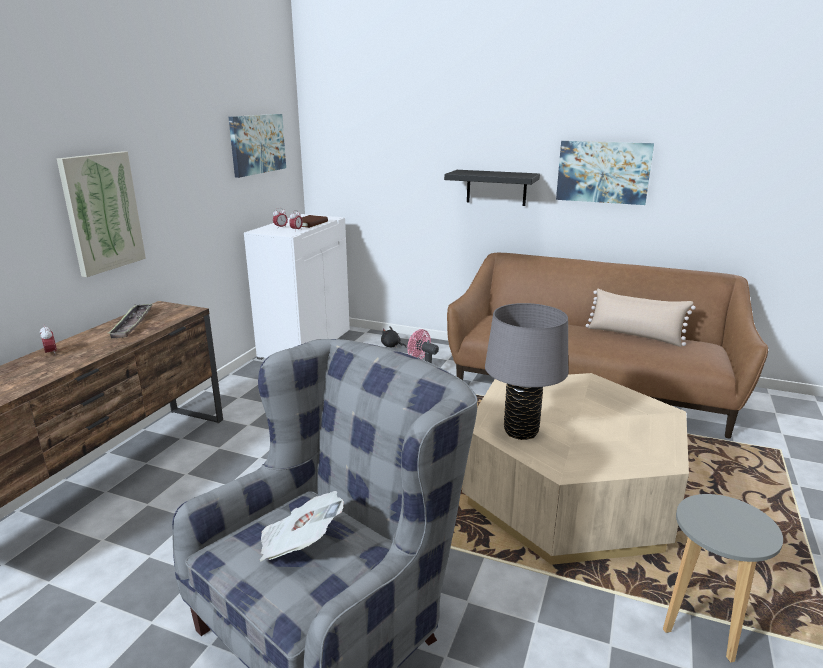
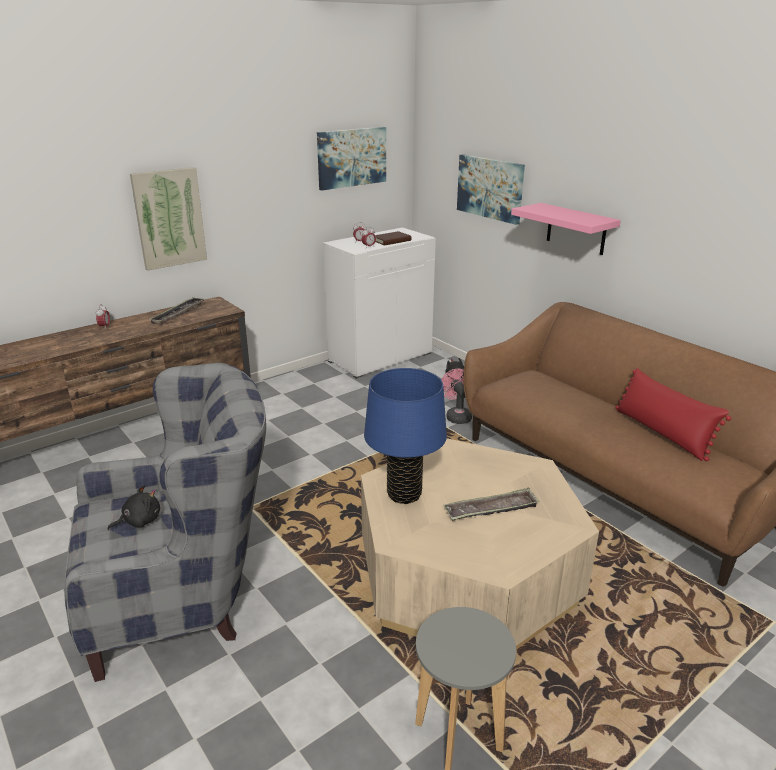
camera: 30 degrees right, 5 degrees up
(300, 544) = (139, 521): newspaper -> black plush toy
(496, 187) = (576, 229): black shelf -> pink shelf
(521, 431) = (404, 494): grey table lamp -> blue table lamp
(599, 421) = (491, 510): none -> tray
(603, 172) = (688, 229): picture -> picture (490, 188)
(635, 335) = (662, 433): beige pillow -> red pillow

